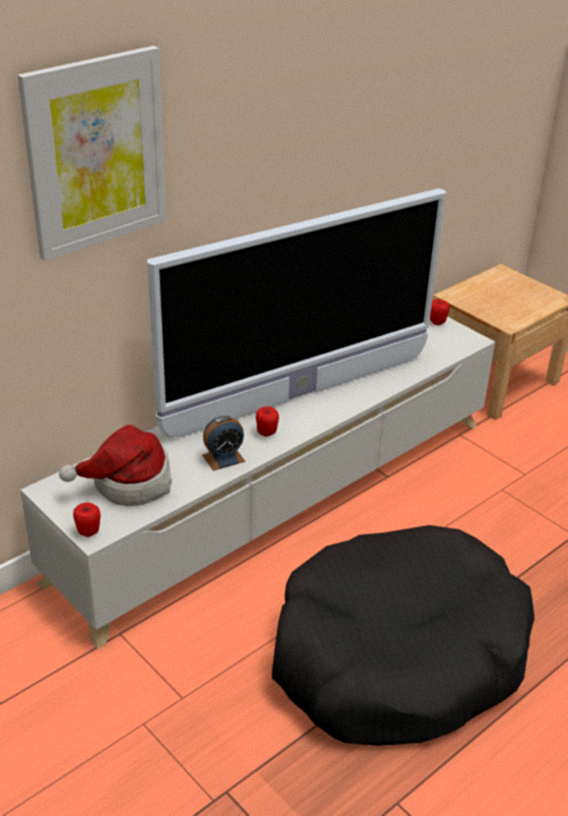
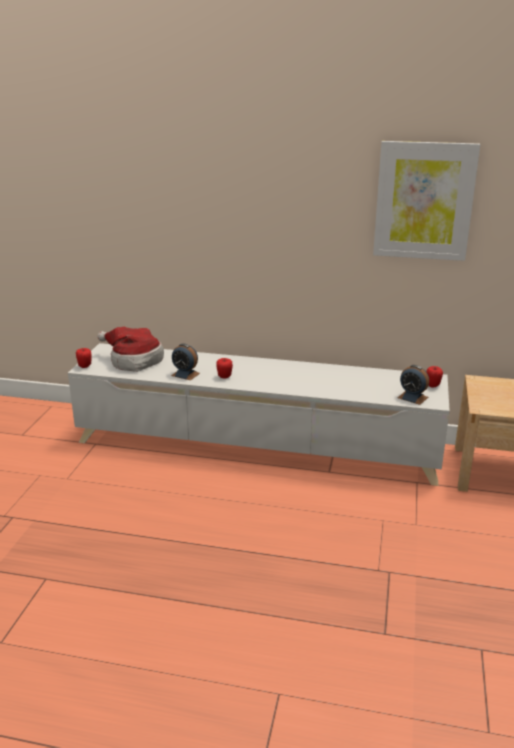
camera: 55 degrees right, 10 degrees down
(96, 153) = (157, 157): picture -> picture (424, 201)
(299, 395) = (275, 373): television -> none
(397, 656) = (166, 535): black dog bed -> none
(450, 345) = (412, 397): none -> alarm clock

